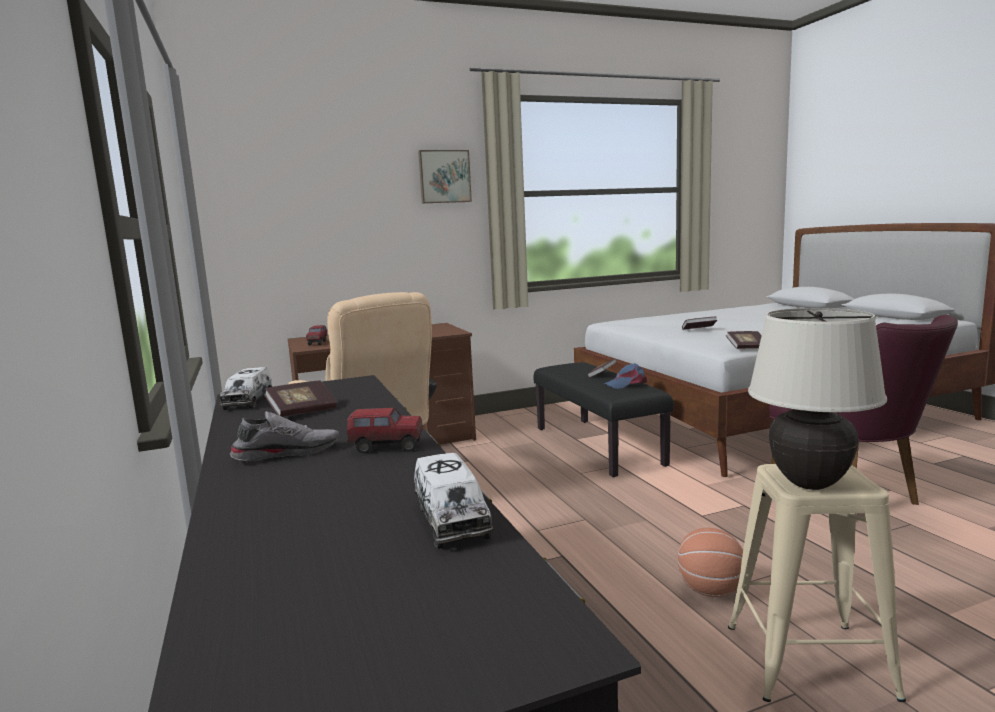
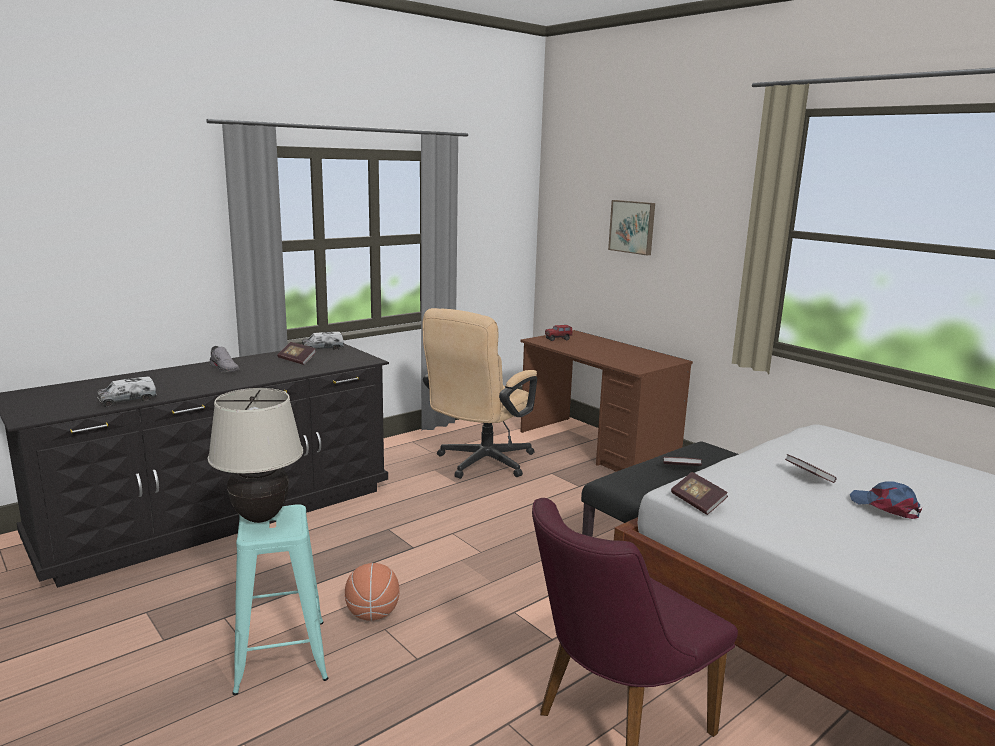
camera: 70 degrees right, 5 degrees up
(387, 447) = (225, 382): toy truck -> none
(444, 176) = (720, 205): picture -> picture (633, 227)
(627, 384) = (648, 483): blue cap -> blue cap (885, 506)
(808, 661) = (281, 655): beige stool -> turquoise stool

